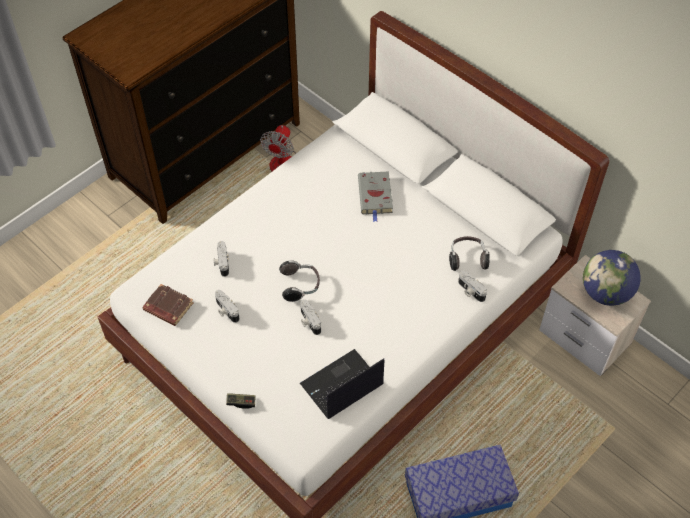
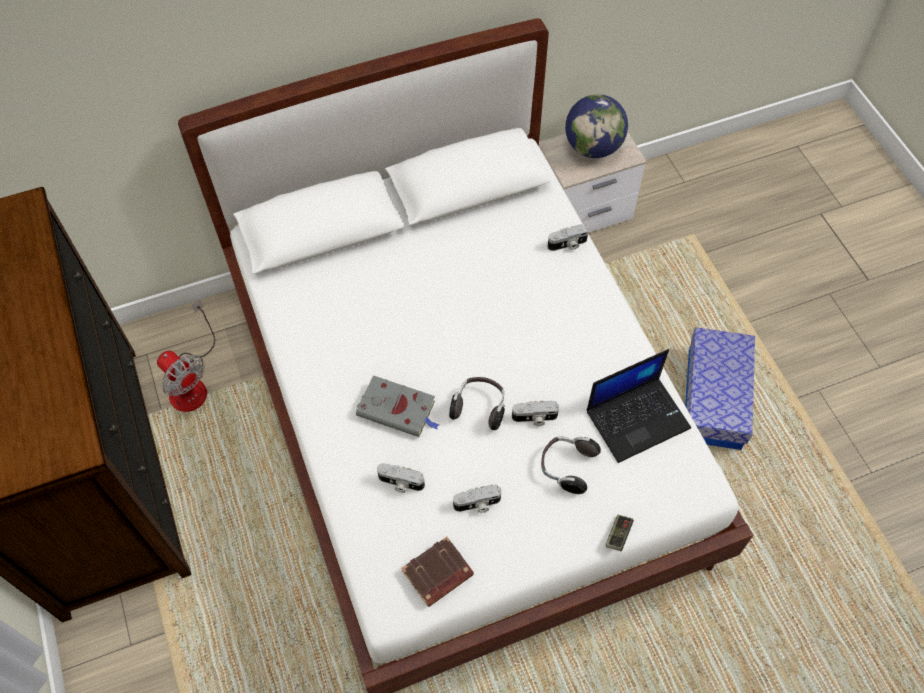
camera: 65 degrees left, 5 degrees up
(341, 386) = (638, 418): laptop -> laptop turned 105 degrees counterclockwise
(375, 196) = (388, 279): grey book -> grey book (398, 409)
(467, 258) = (523, 229): headphones -> headphones (567, 467)

